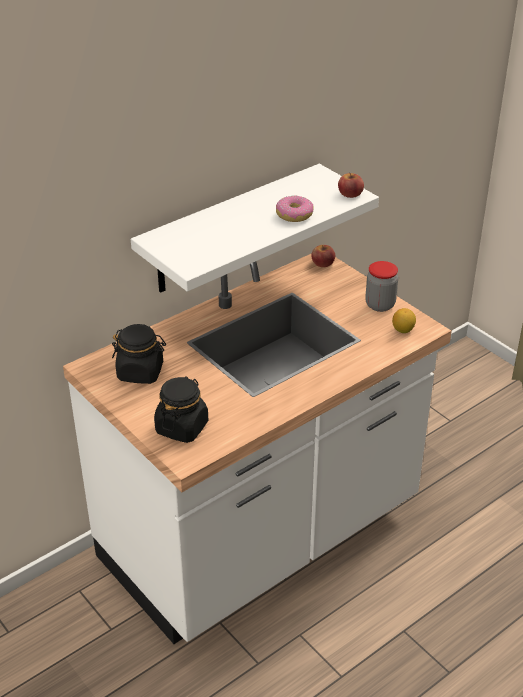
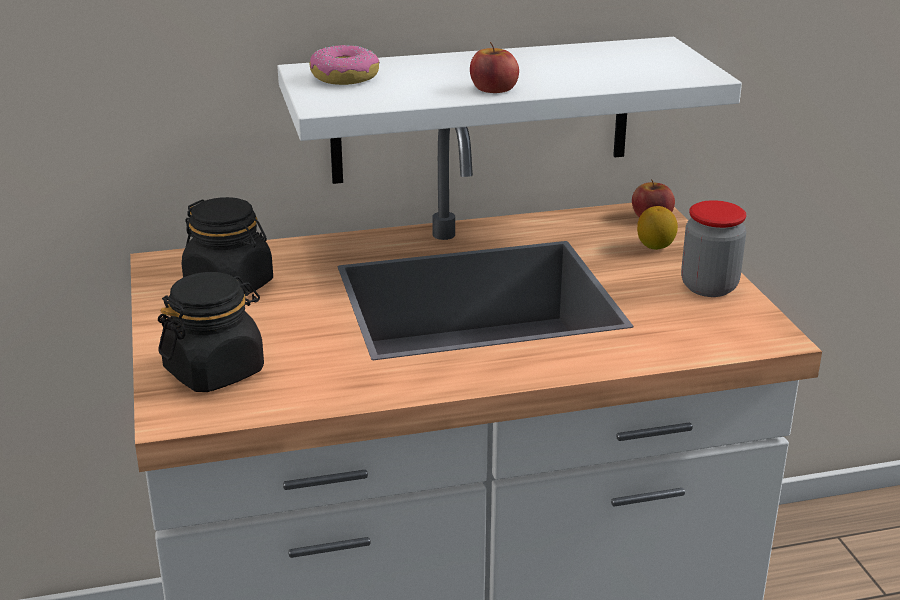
camera: 25 degrees right, 10 degrees down
(294, 215) = (566, 79): donut -> donut (344, 78)
(350, 193) = (692, 71): apple -> apple (494, 88)
(403, 330) = (725, 330): lemon -> lemon (655, 246)

